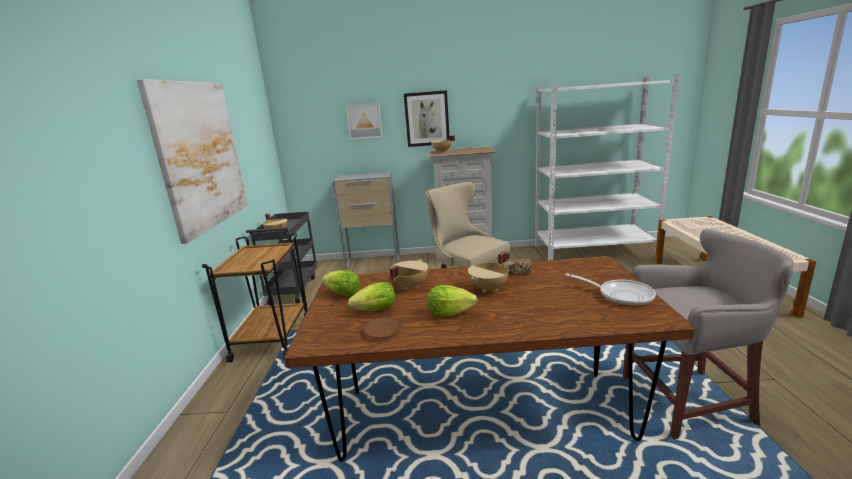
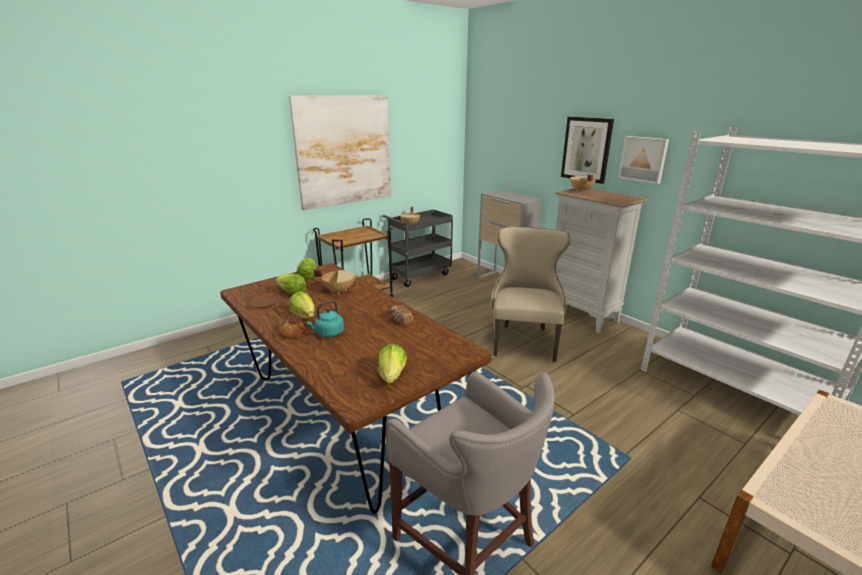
camera: 50 degrees right, 5 degrees up
(364, 121) = (530, 140): picture -> picture (643, 159)
(486, 326) = (292, 333): none -> bread
(489, 289) = (357, 318): beige cooking pot -> none
(508, 308) = (328, 333): none -> turquoise kettle
(621, 295) = (392, 376): frying pan -> lettuce

